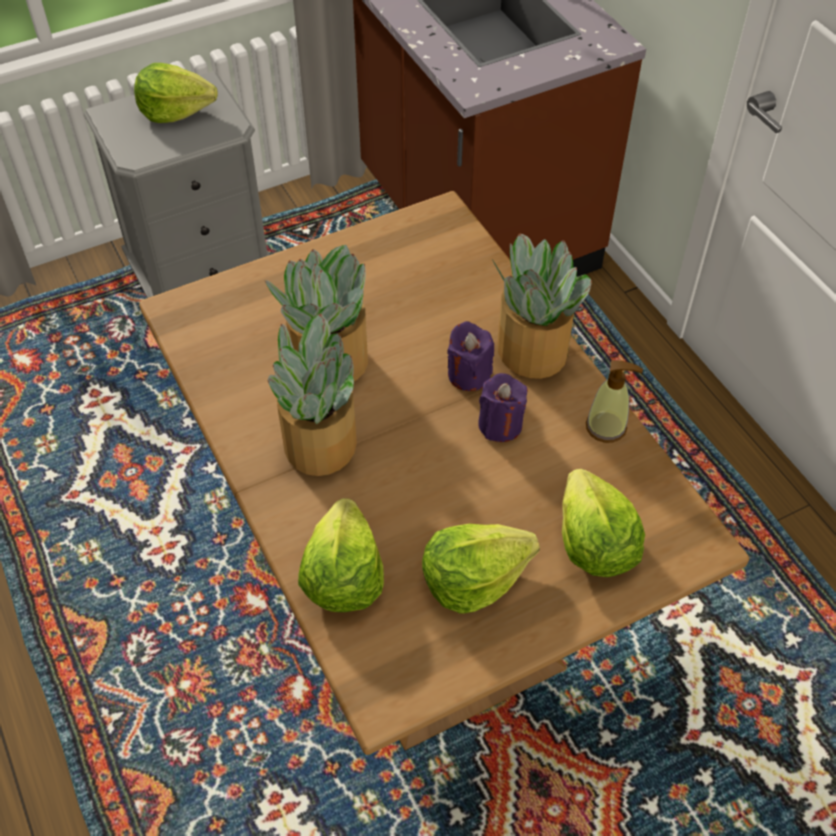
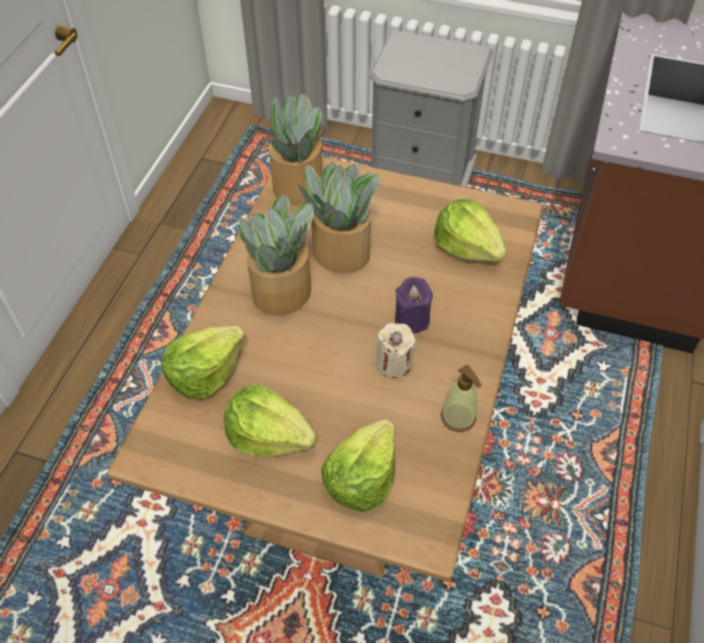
camera: 45 degrees right, 0 degrees up
(175, 110) = (441, 58): lettuce -> lettuce (467, 247)
(500, 424) = (393, 363): purple candle -> beige candle
(532, 351) = (469, 335): potted plant -> potted plant (297, 186)

